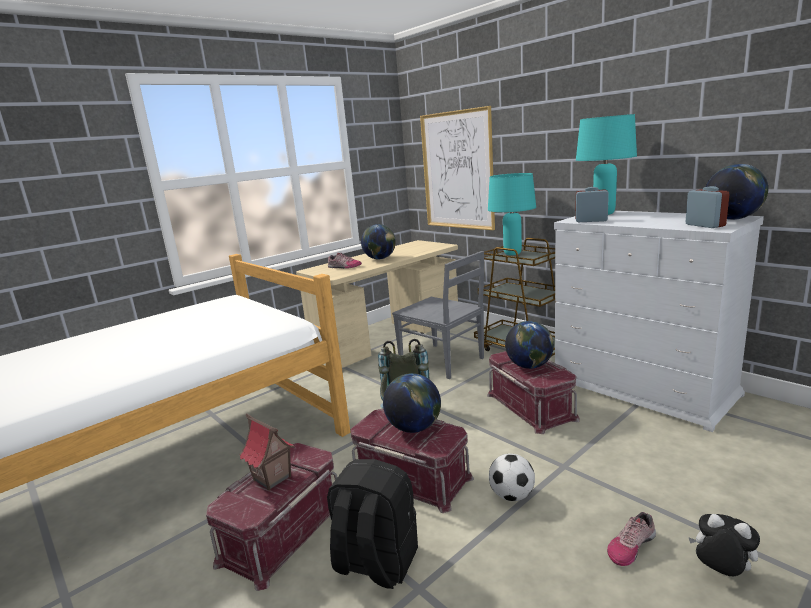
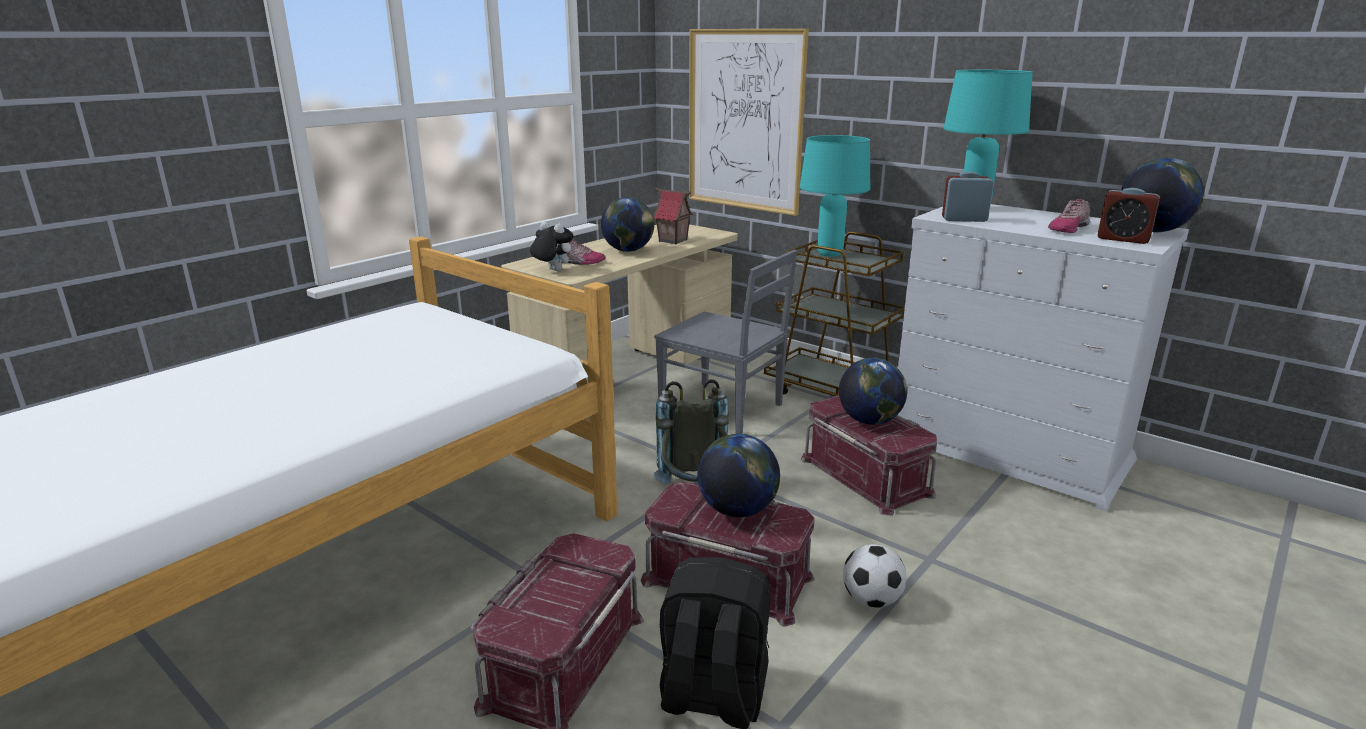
camera: 10 degrees left, 5 degrees up
(272, 479) = (555, 586): toy house -> toy house (673, 241)
(630, 546) = (1036, 660): shoe -> shoe (1068, 228)
(705, 225) = (1123, 239): alarm clock -> alarm clock turned 150 degrees clockwise
(720, 572) = (1147, 687): plush toy -> plush toy (552, 270)

